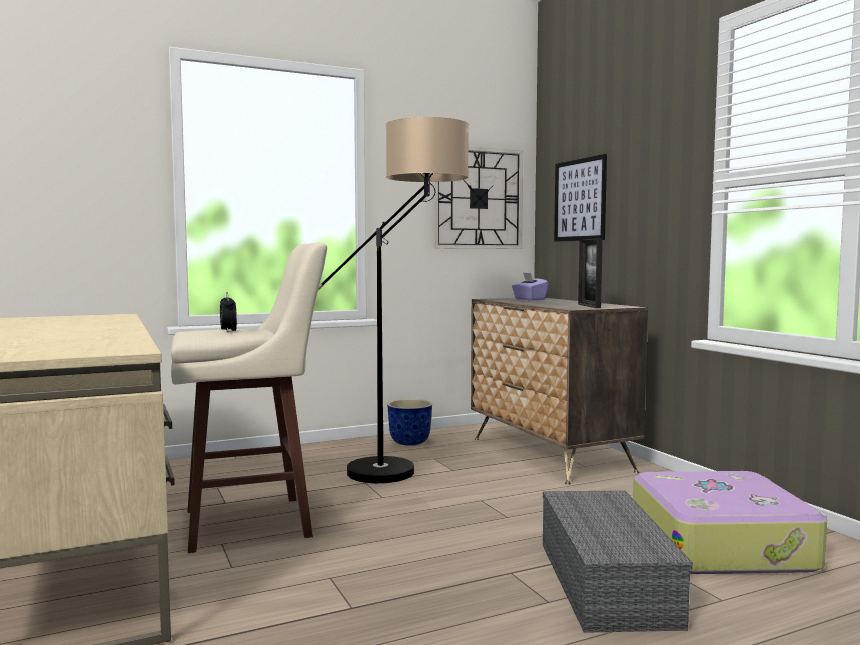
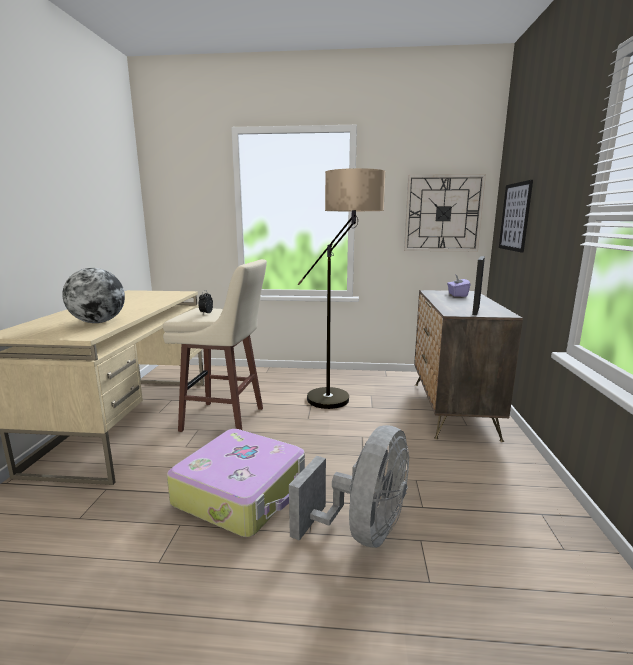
camera: 30 degrees right, 10 degrees up
(89, 341) = (98, 322): none -> globe
(410, 442) = (371, 379): planter -> none
(603, 581) = (362, 530): grey storage box -> grey fan
(722, 543) = (493, 529): suitcase -> suitcase (242, 492)

